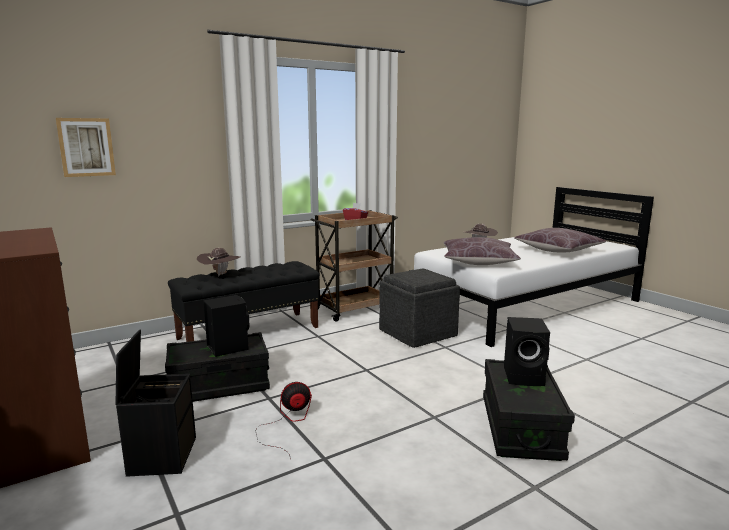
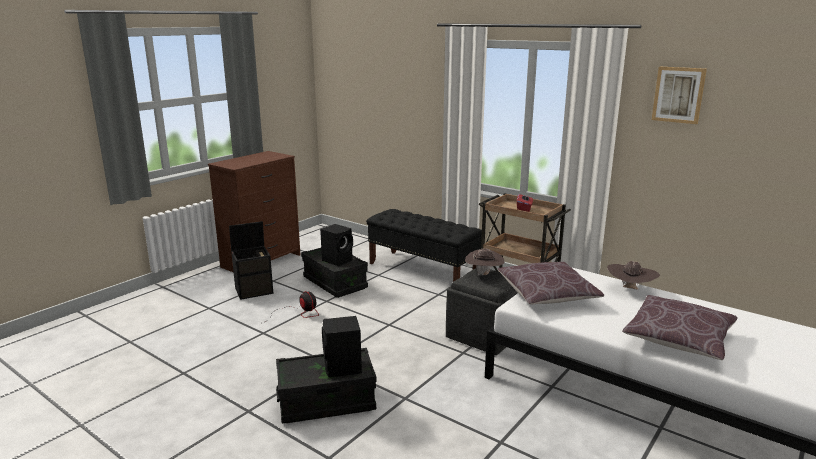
camera: 70 degrees right, 5 degrees up
(86, 147) = (373, 107): picture -> picture (678, 94)
(220, 274) = (408, 216): brown hat -> brown hat (484, 274)

